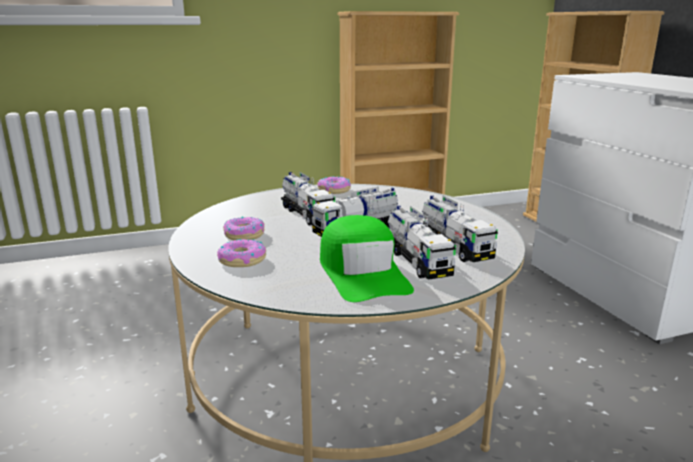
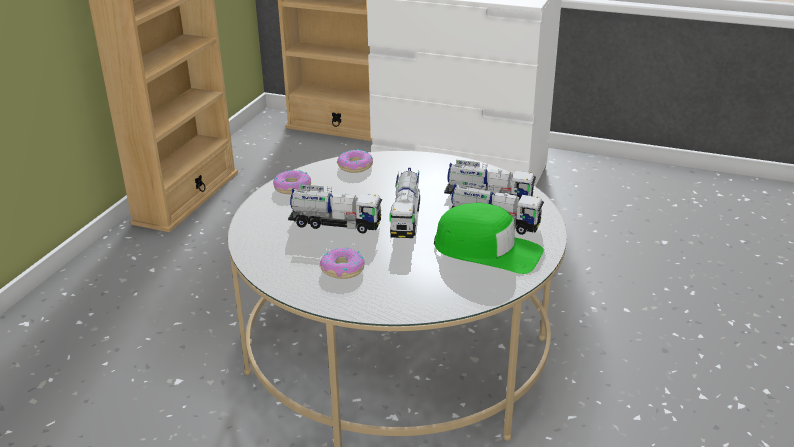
camera: 50 degrees left, 10 degrees up
(242, 260) = (399, 289): donut -> donut (355, 166)

